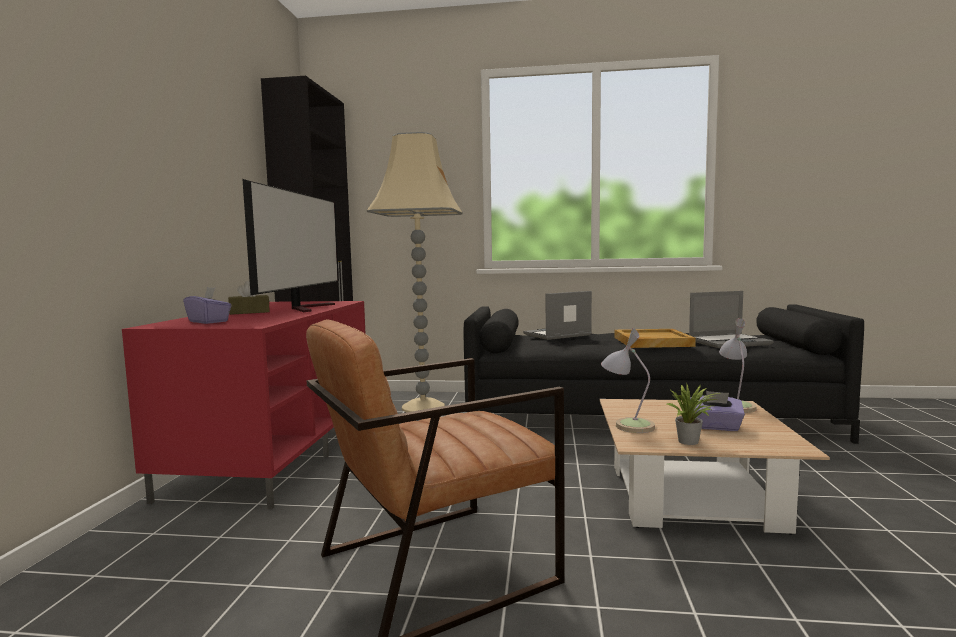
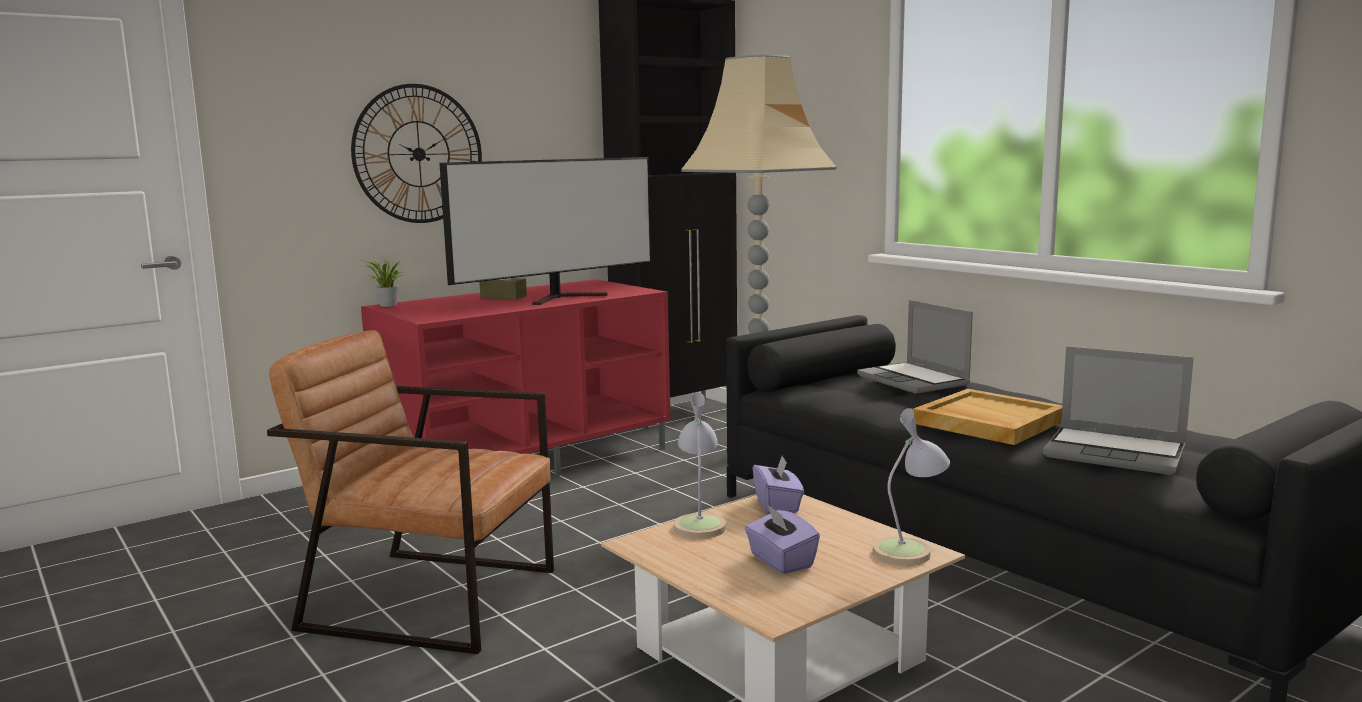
camera: 45 degrees right, 5 degrees up
(156, 178) = (418, 154): none -> wall clock
(209, 321) = (428, 307): purple tissue box -> purple tissue box (778, 505)
(557, 335) = (915, 380): laptop -> laptop turned 135 degrees counterclockwise
(691, 442) = (692, 563): potted plant -> potted plant (387, 305)

